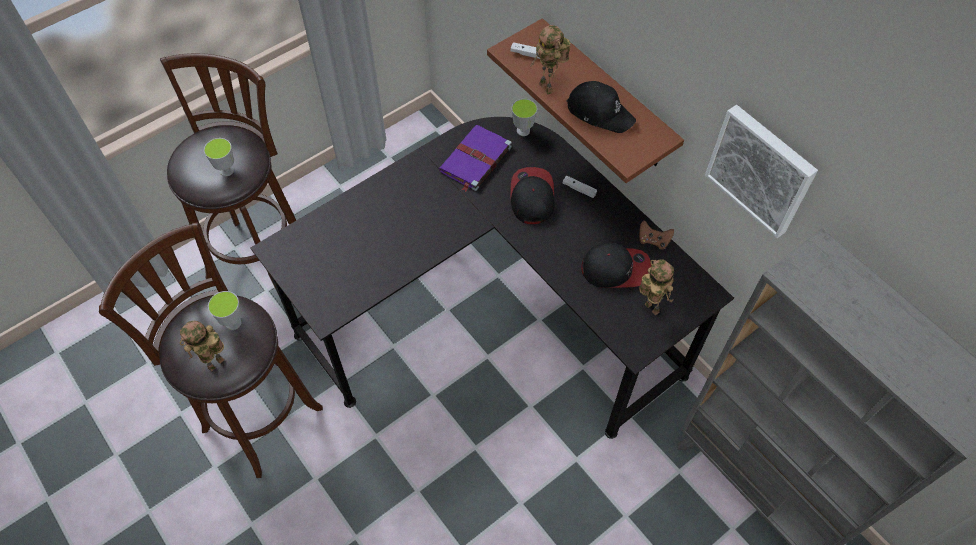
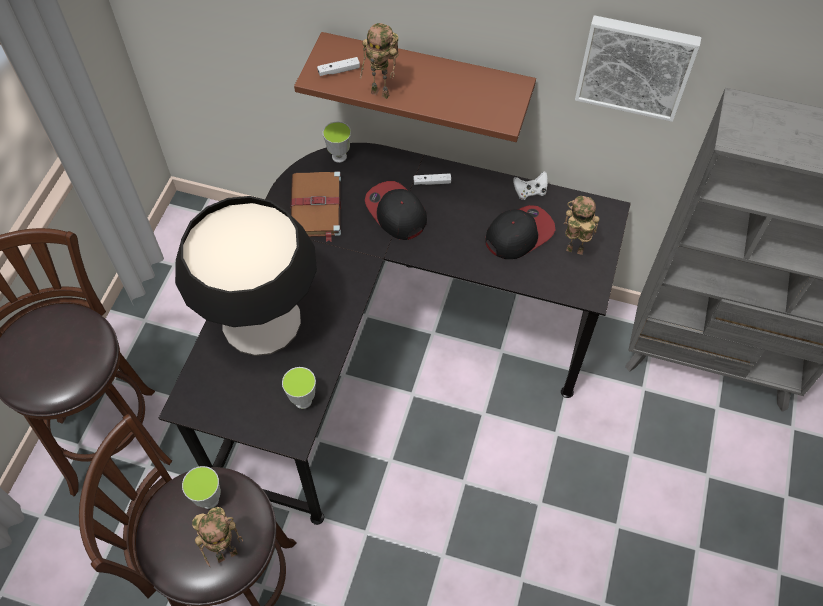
camera: 35 degrees left, 0 degrees up
(216, 366) = (227, 552): toy robot -> toy robot turned 120 degrees counterclockwise
(226, 170) = (73, 355): cup -> cup (303, 401)
(369, 221) = (261, 321): none -> table lamp
(475, 160) = (316, 207): purple book -> brown book
(599, 112) = (446, 90): black cap -> none
(653, 240) = (530, 192): brown game controller -> white game controller

